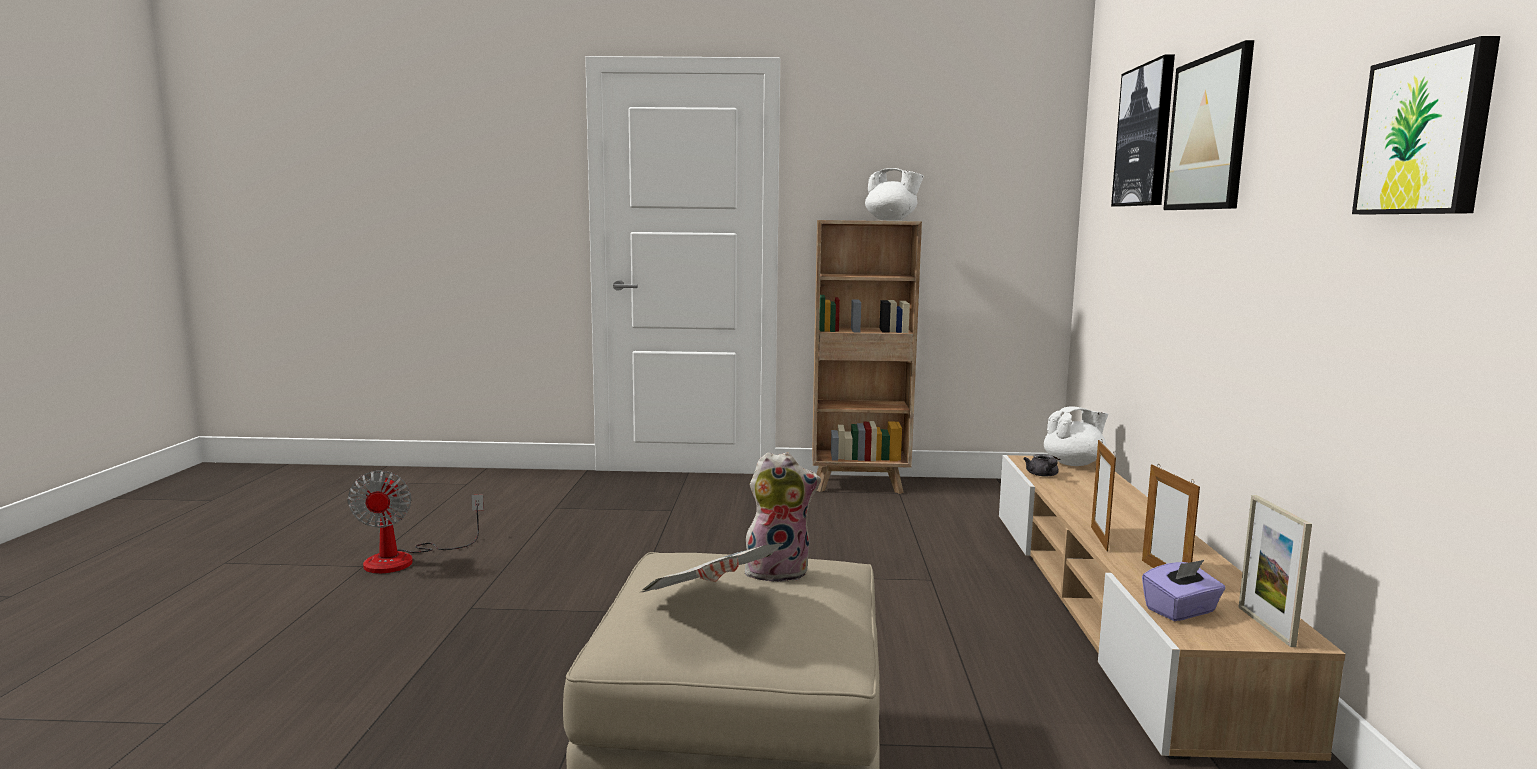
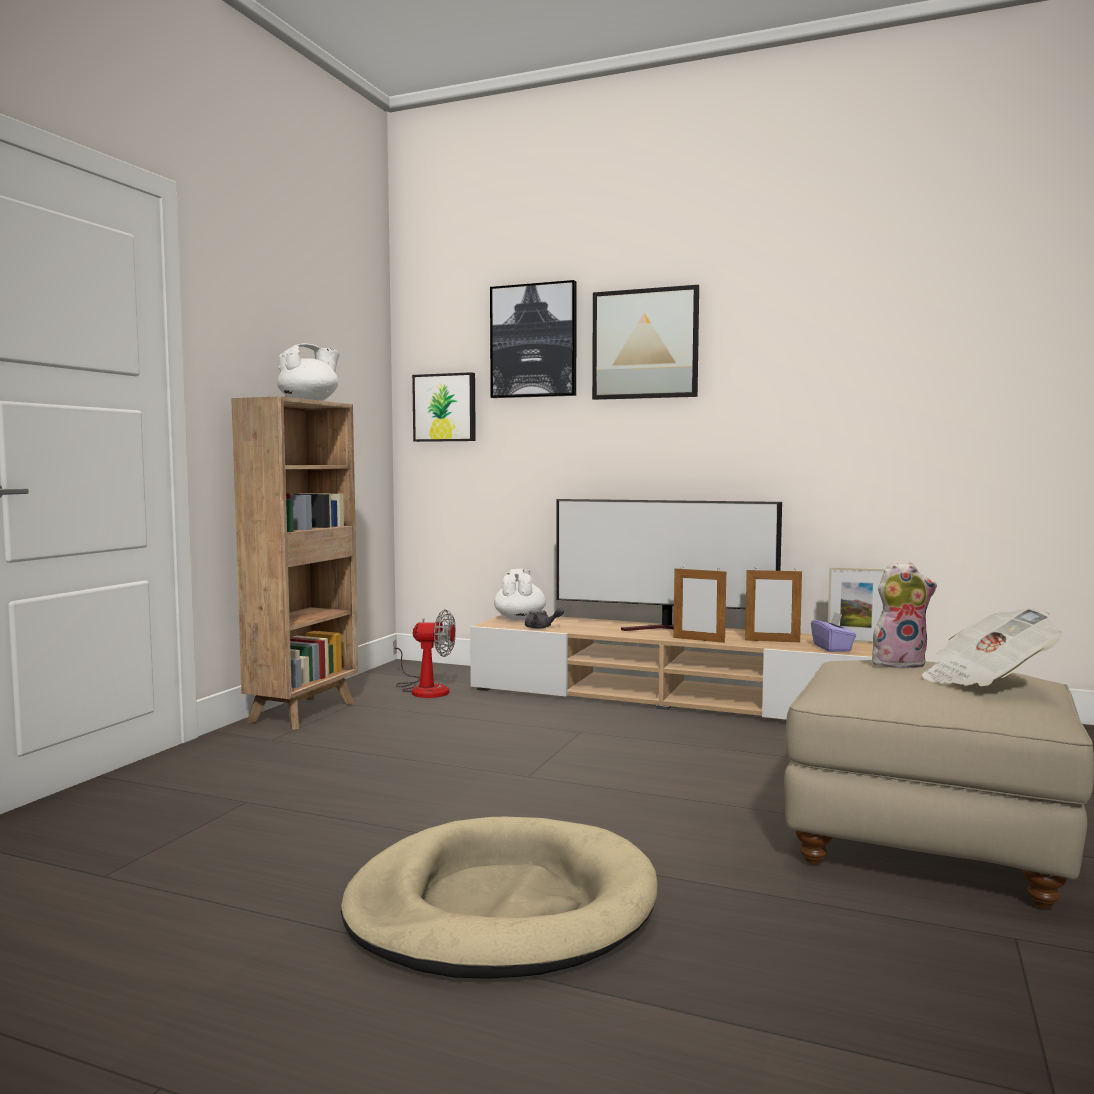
camera: 70 degrees left, 5 degrees down
(405, 559) = (182, 1031): fan -> fan (424, 689)
(543, 602) = (501, 907): none -> beige dog bed
(778, 571) = (899, 663): plush toy -> plush toy turned 75 degrees clockwise
(1132, 521) = (667, 630): none -> television
(1427, 134) = (891, 356): picture -> picture (445, 407)

